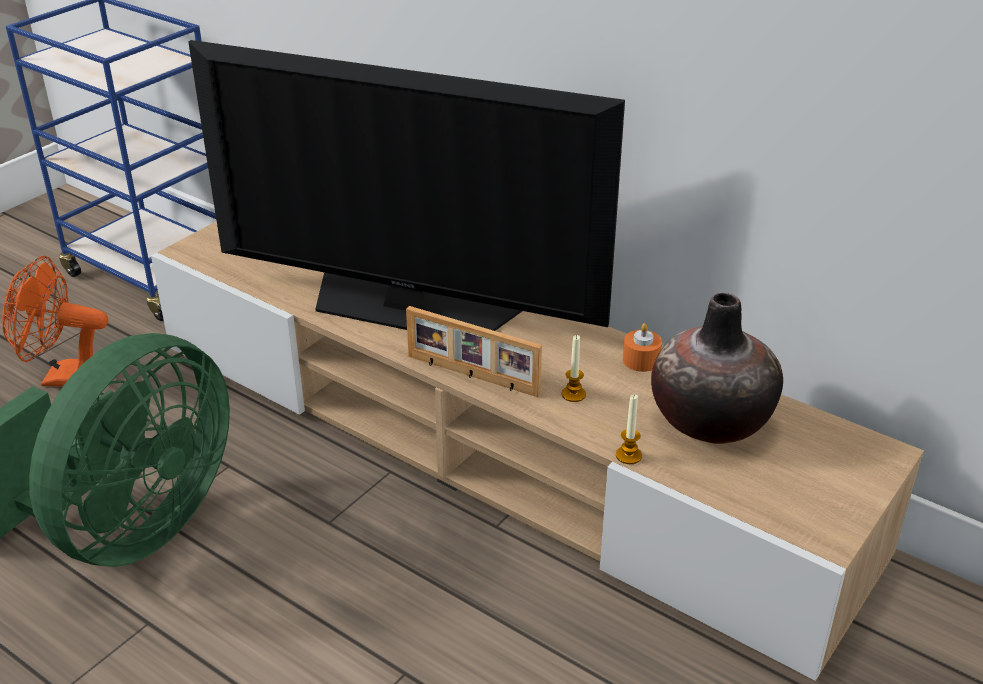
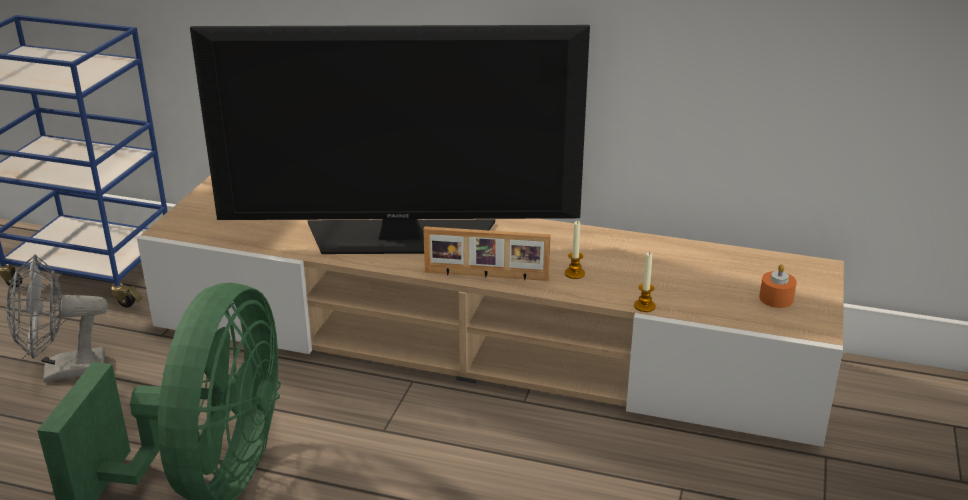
camera: 20 degrees left, 5 degrees down
(66, 378) = (64, 371): orange fan -> grey fan
(641, 360) = (609, 241): orange candle -> orange candle (776, 298)
(710, 420) = (687, 271): vase -> none

